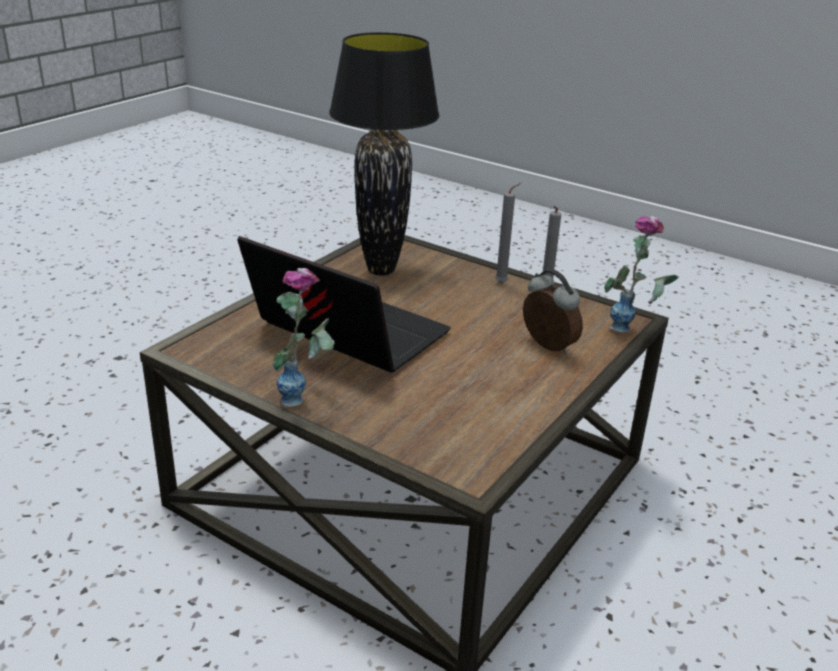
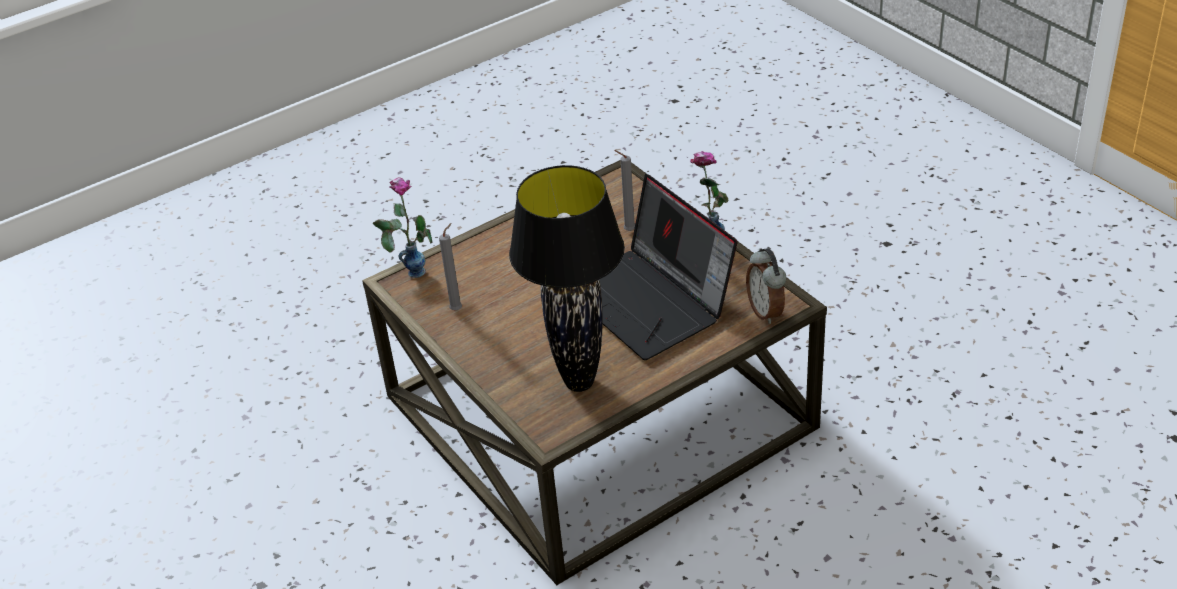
camera: 155 degrees left, 10 degrees up
(503, 283) = (470, 345): grey candle -> grey candle (627, 231)
(546, 347) = (493, 264): alarm clock -> alarm clock (766, 311)

